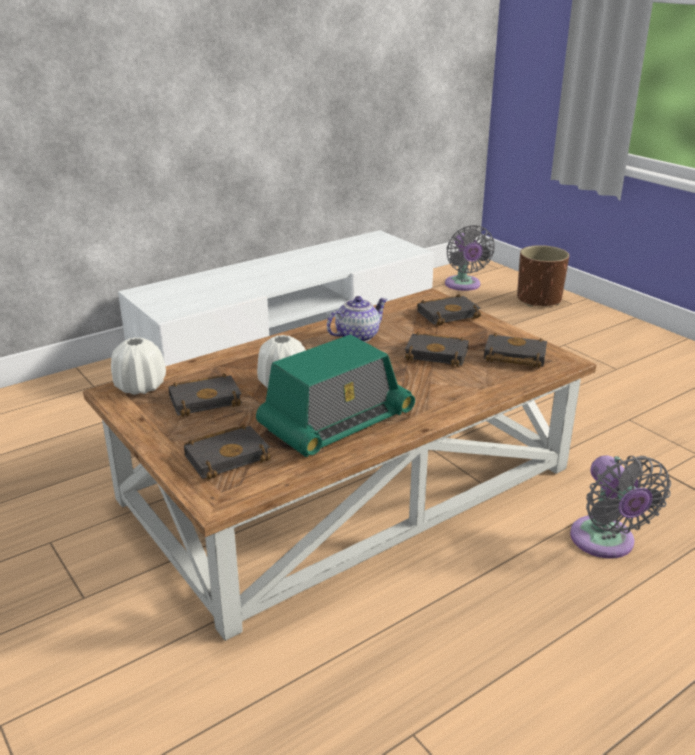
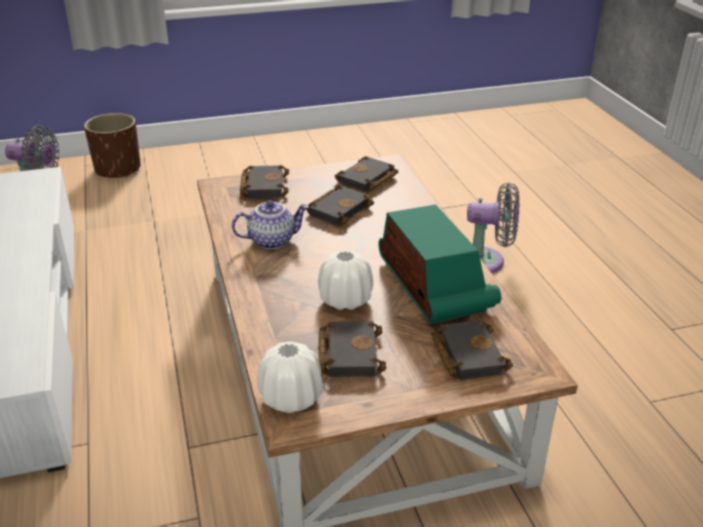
camera: 70 degrees left, 5 degrees up
(357, 336) = (272, 240): teapot -> teapot turned 90 degrees clockwise

